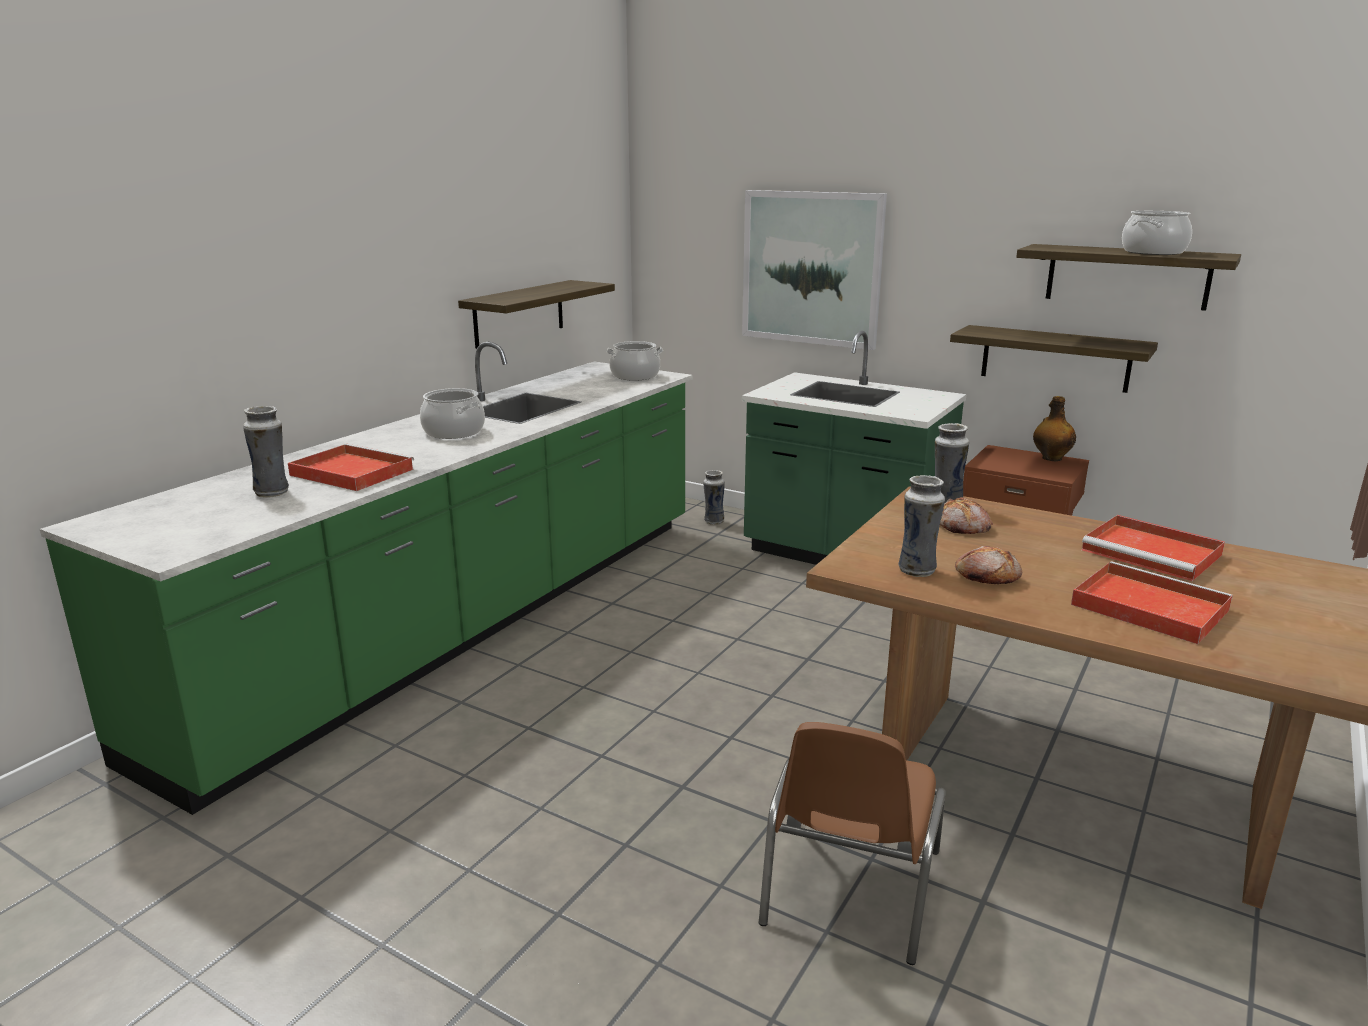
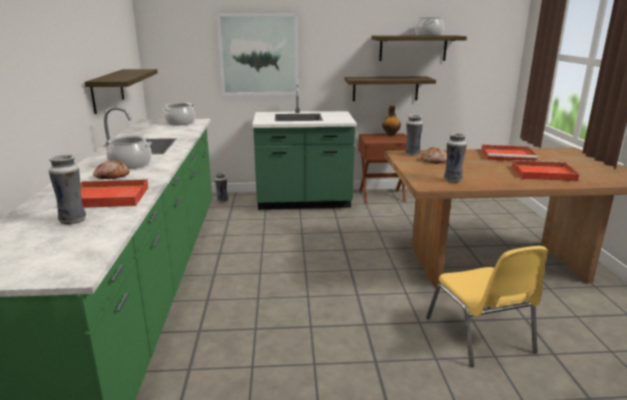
camera: 35 degrees left, 0 degrees up
(848, 888) = (480, 336): brown chair -> yellow chair
(986, 576) = (478, 176): bread -> bread (112, 176)

